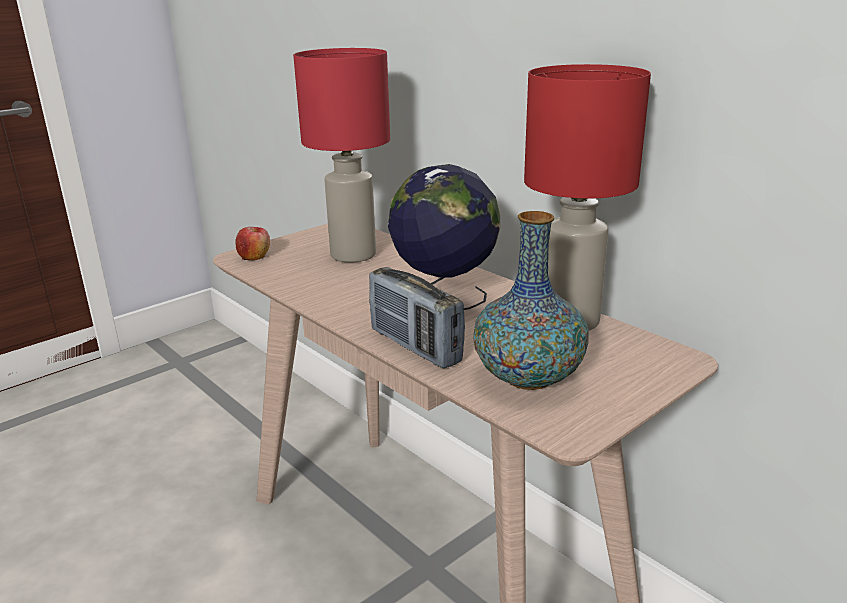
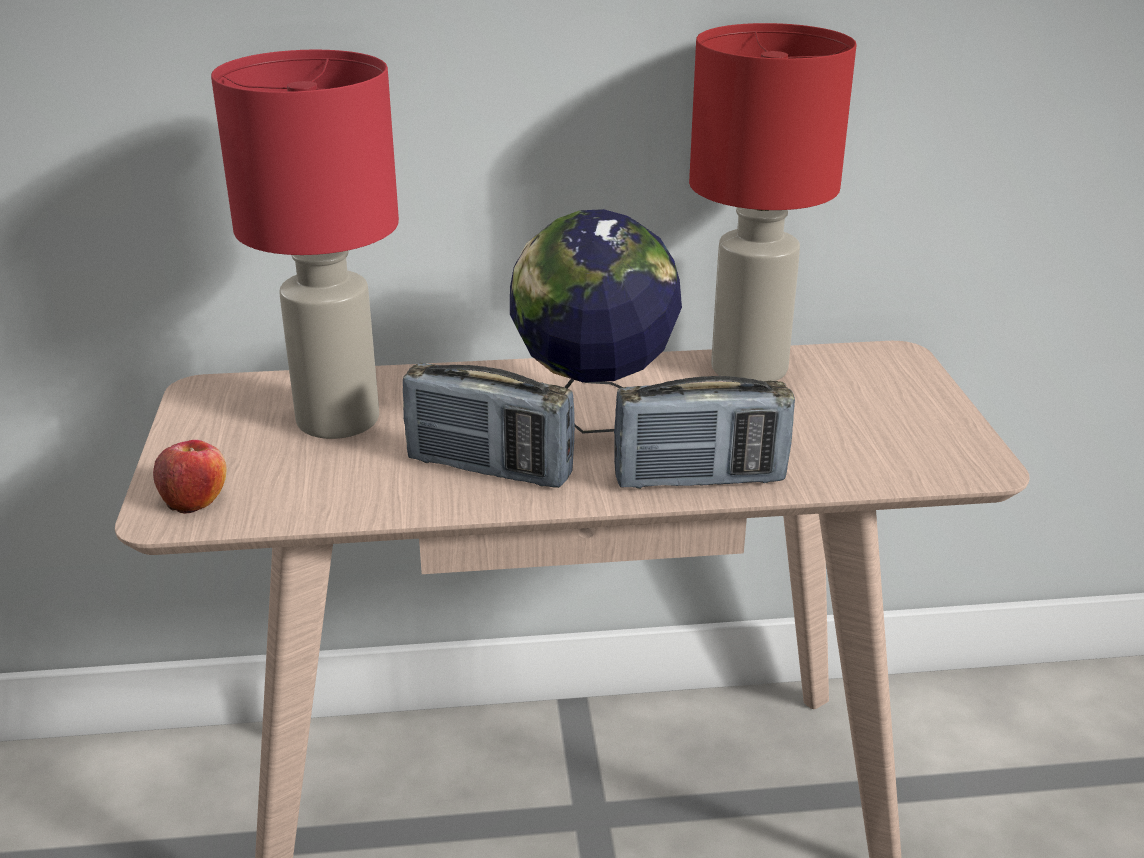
camera: 55 degrees left, 5 degrees up
(354, 296) = (489, 468): none -> radio
(528, 377) = (852, 442): vase -> none

